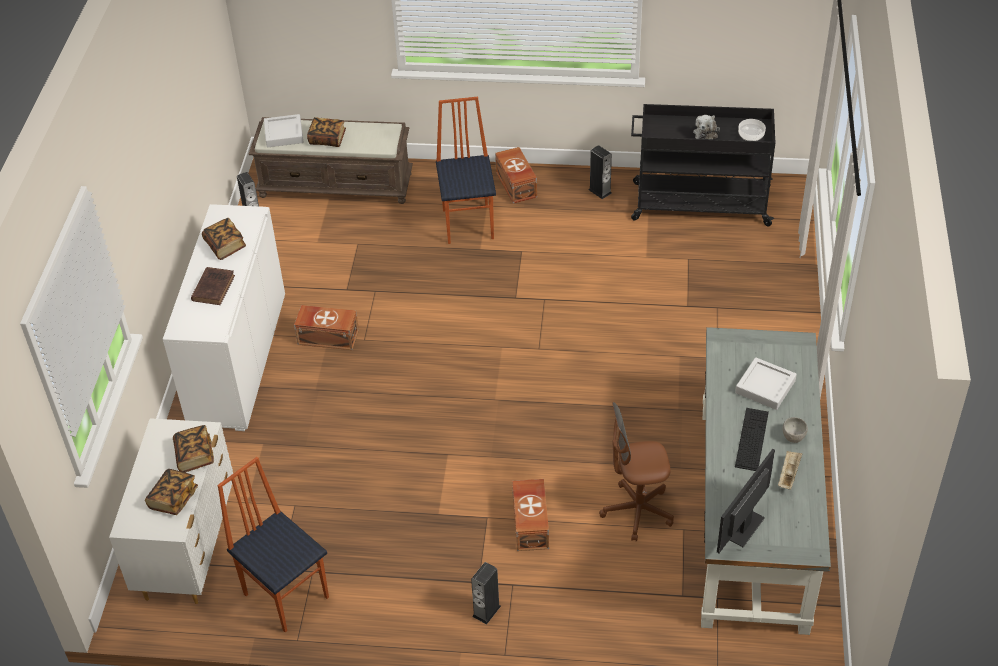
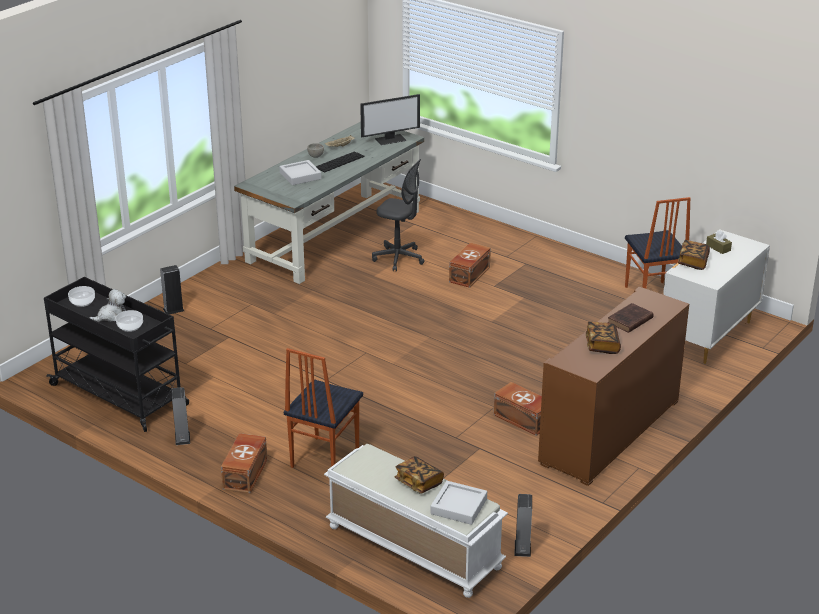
camera: 150 degrees left, 15 degrees down
(173, 499) = (718, 248): book -> brown tissue box
(238, 359) = (610, 432): white cabinet -> brown cabinet
(337, 184) = (412, 547): brown bench -> white bench
(486, 611) = (532, 252): speaker -> speaker (173, 310)
(637, 511) = (398, 258): brown office chair -> grey office chair
(676, 130) = (130, 327): none -> bowl

